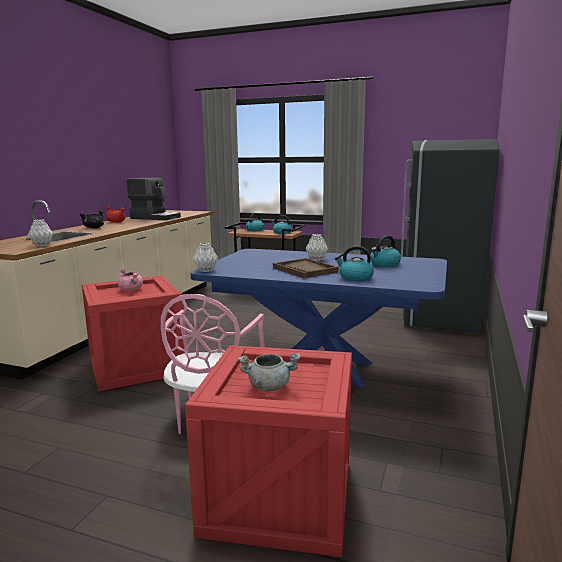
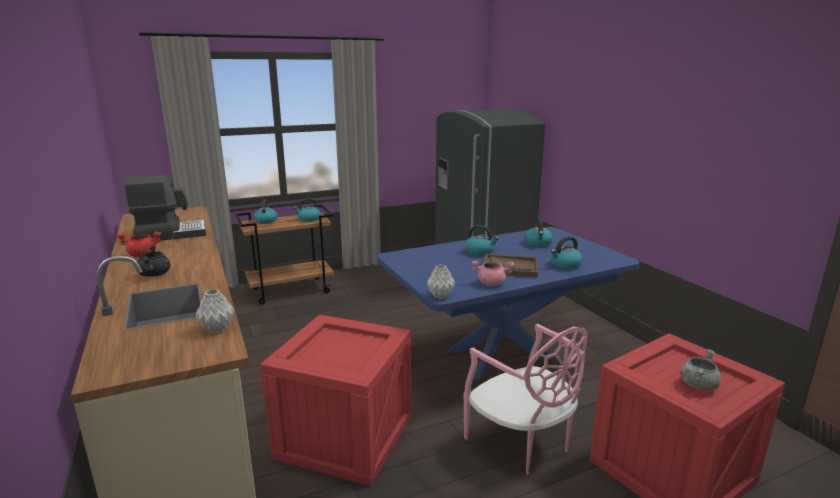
camera: 45 degrees left, 5 degrees up
(131, 290) = (331, 346): pink cooking pot -> pink cooking pot (491, 283)
(317, 259) = (480, 252): grey vase -> kettle

